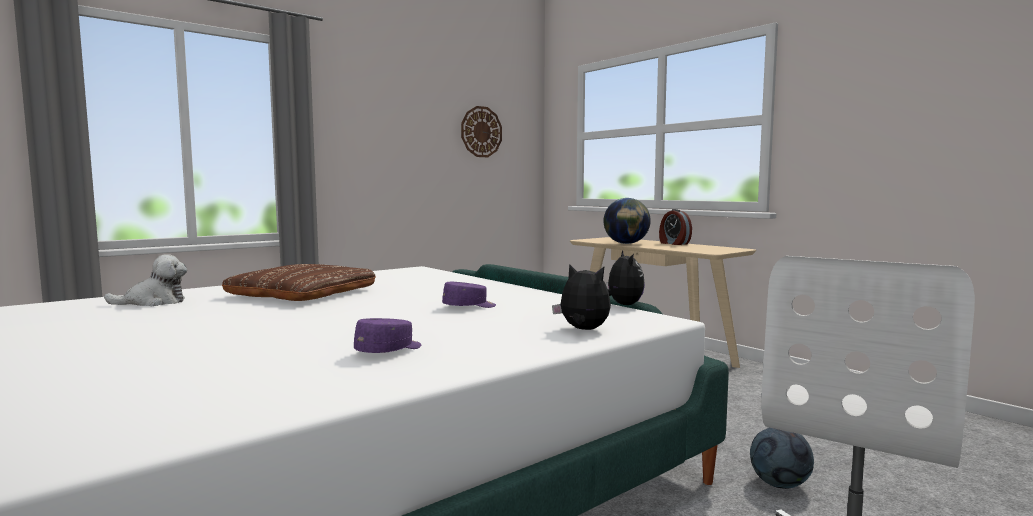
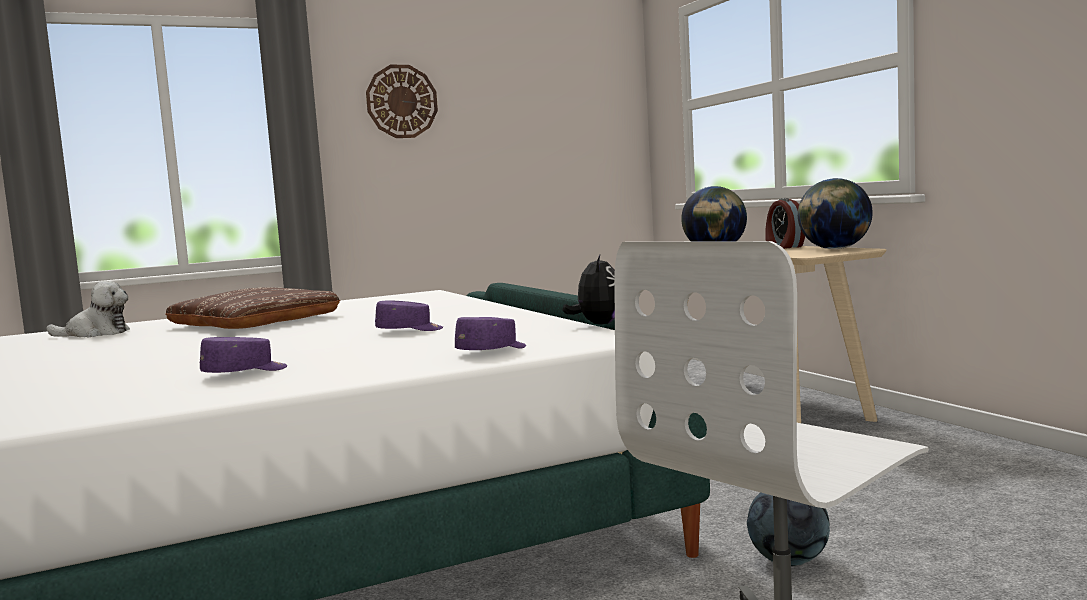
camera: 15 degrees right, 0 degrees up
(481, 132) = (550, 111): wall clock -> wall clock (402, 101)
(583, 330) = (492, 351): plush toy -> purple cap
(718, 247) = (834, 249): none -> globe

